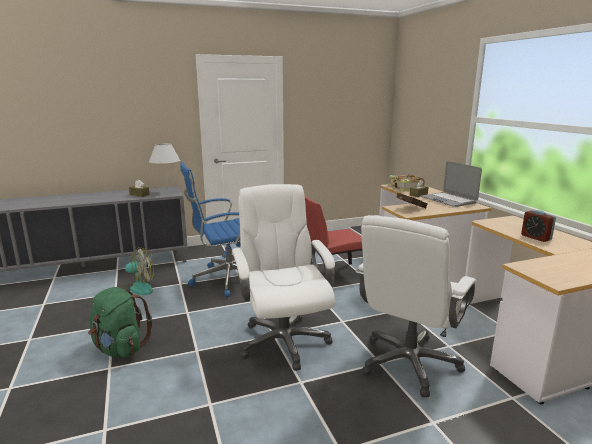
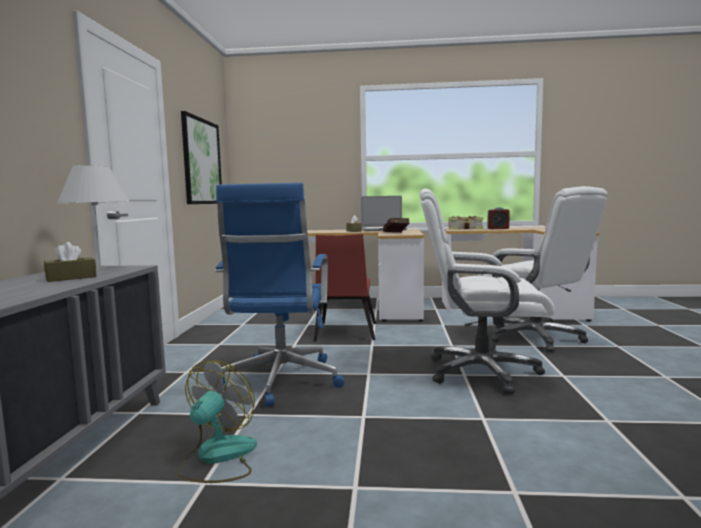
camera: 65 degrees left, 10 degrees down
(120, 348) = (452, 480): green backpack -> none
(336, 117) = (201, 162): none -> picture
(405, 188) = (323, 231): book -> book (465, 229)

